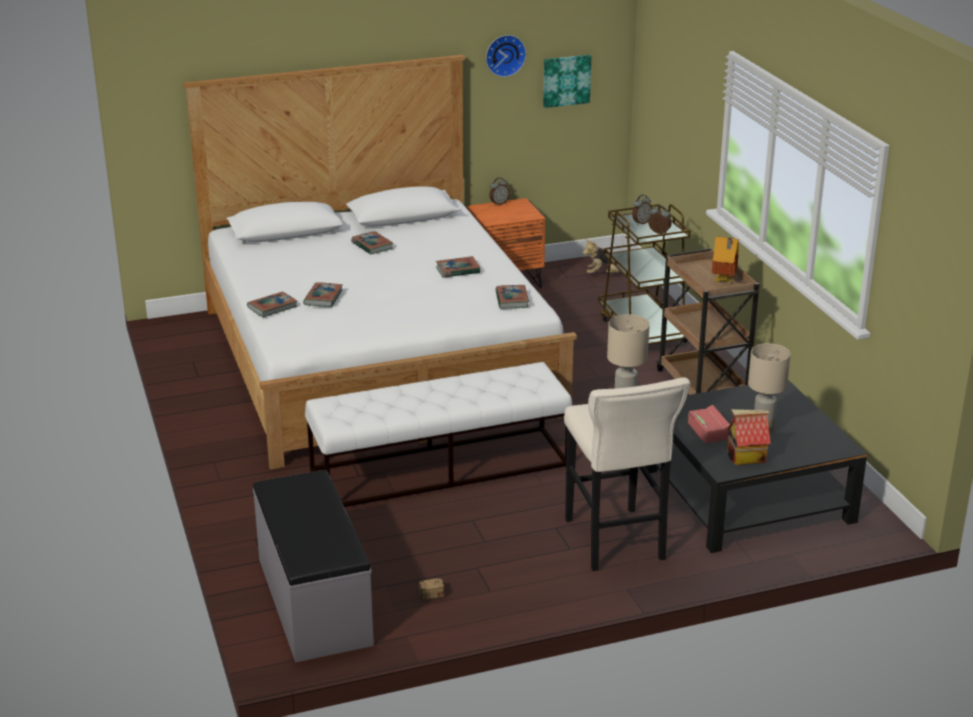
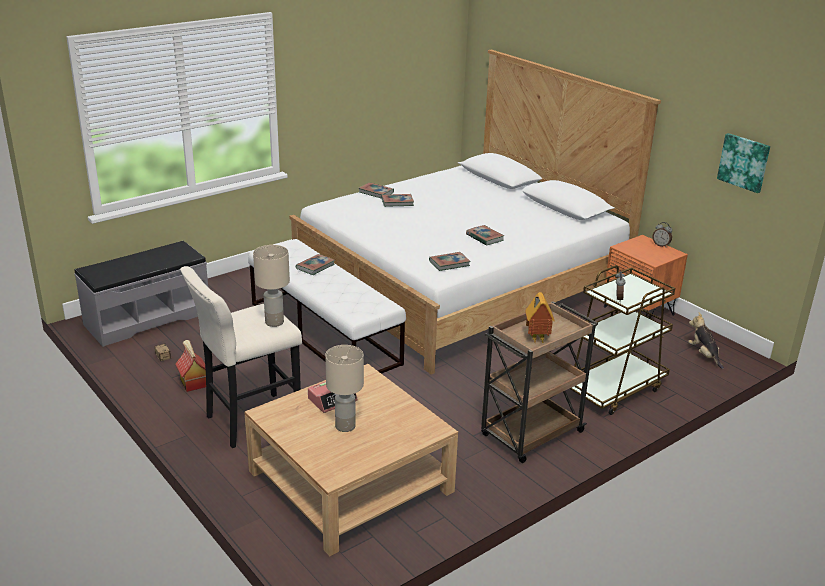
camera: 70 degrees right, 0 degrees up
(372, 246) = (501, 205): book -> book (315, 267)
(504, 55) = (696, 115): wall clock -> none
(641, 222) = (632, 288): alarm clock -> none
(746, 457) = (292, 421): toy house -> toy house (193, 383)
(747, 494) = (350, 481): black coffee table -> beige coffee table

